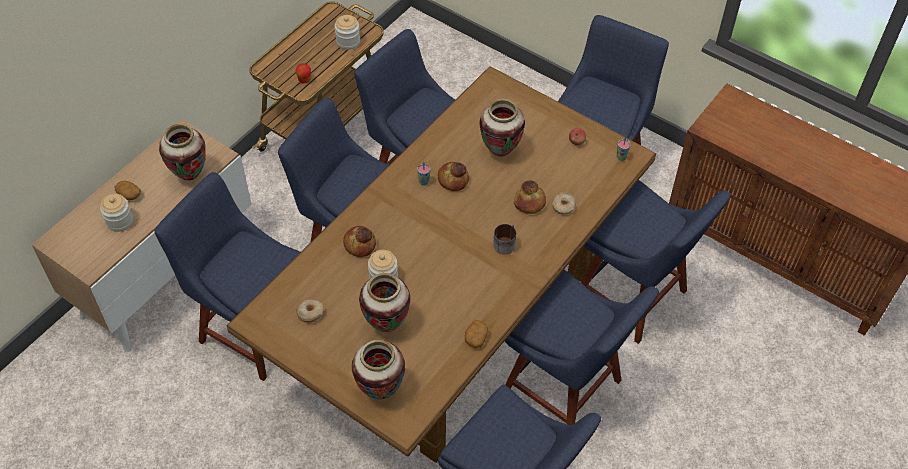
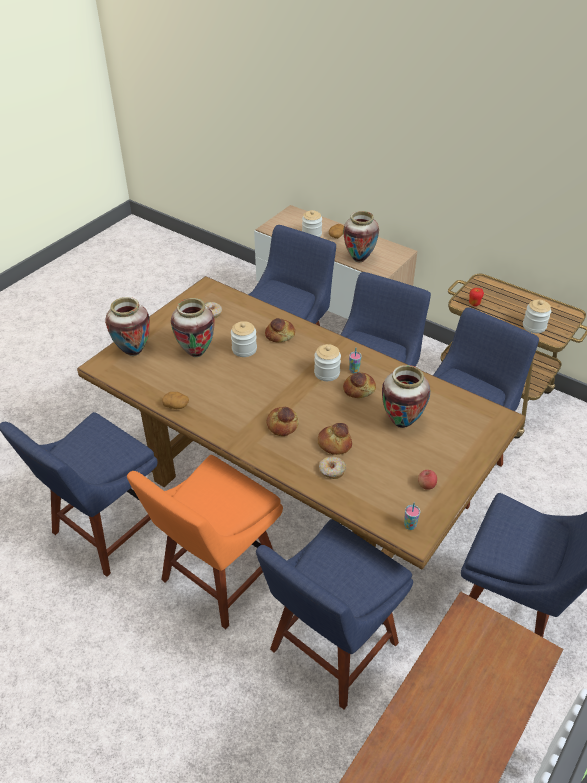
camera: 90 degrees right, 10 degrees down
(427, 204) = (327, 373): none -> jar
(504, 243) = (283, 425): mug -> bread
(567, 390) = (217, 579): blue chair -> orange chair

